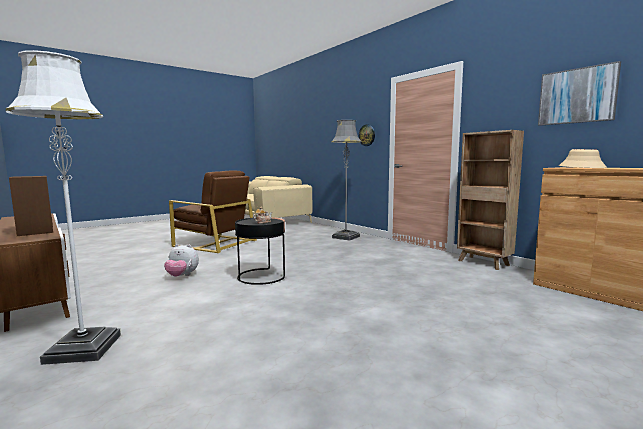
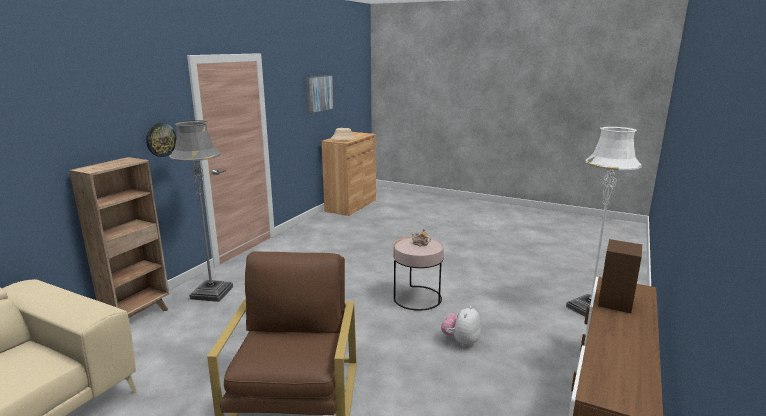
camera: 115 degrees left, 10 degrees up
(182, 276) = (461, 341): plush toy -> plush toy turned 135 degrees counterclockwise
(261, 276) = (417, 298): black side table -> pink side table
(484, 263) = (306, 226): brown bookcase -> brown bookcase (138, 317)

